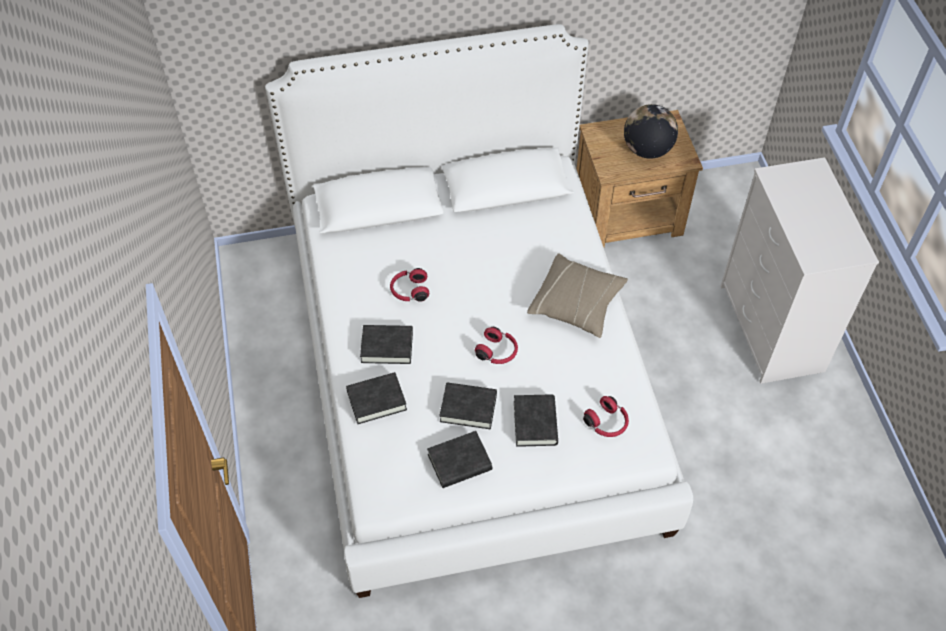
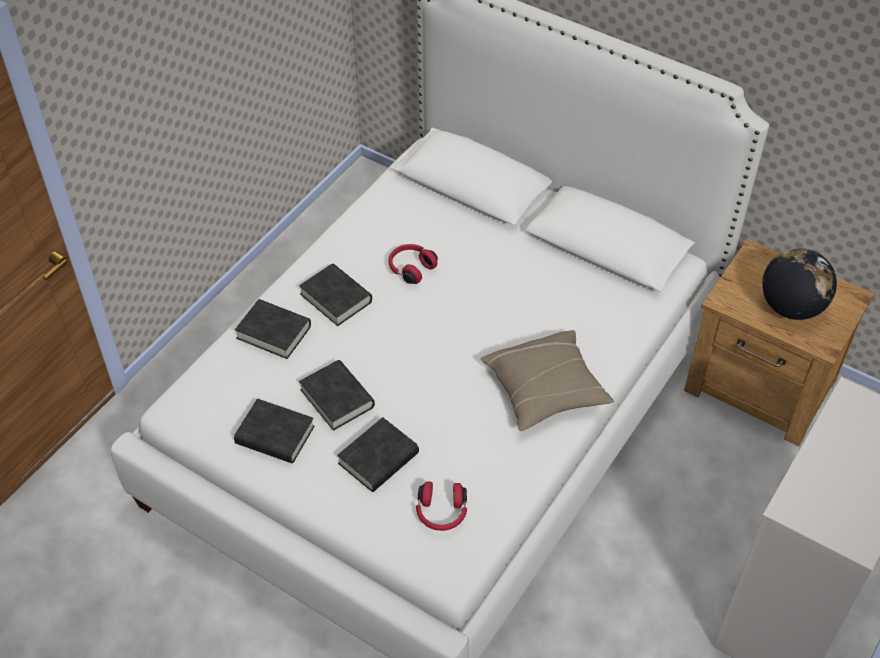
camera: 45 degrees right, 5 degrees down
(497, 352) = (421, 374): red headphones -> none

